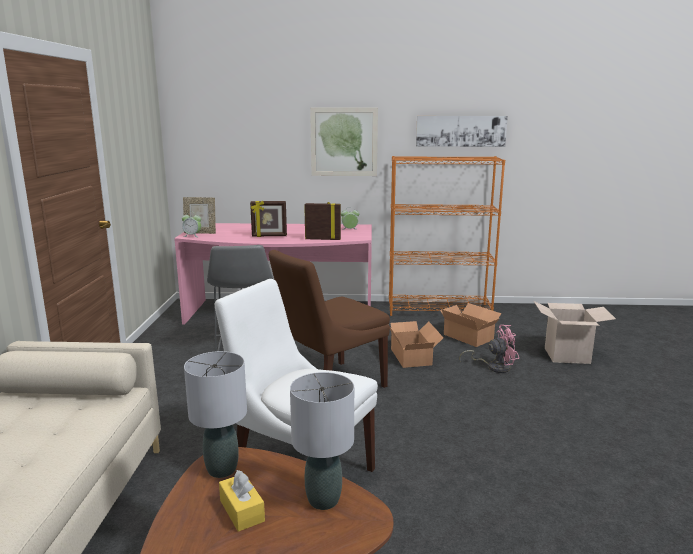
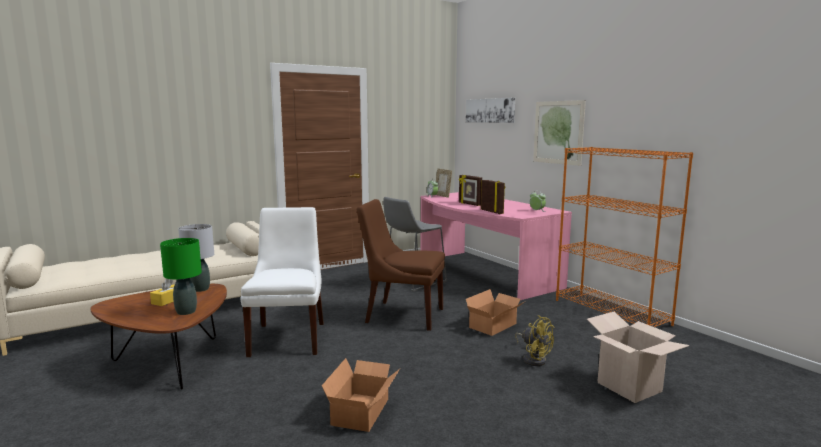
camera: 55 degrees right, 5 degrees down
(323, 500) = (186, 311): grey table lamp -> green table lamp
(460, 131) = (659, 123): picture -> picture (490, 110)
(468, 336) = (578, 335): cardboard box -> cardboard box (363, 411)
(494, 367) = (533, 358): pink fan -> yellow fan

